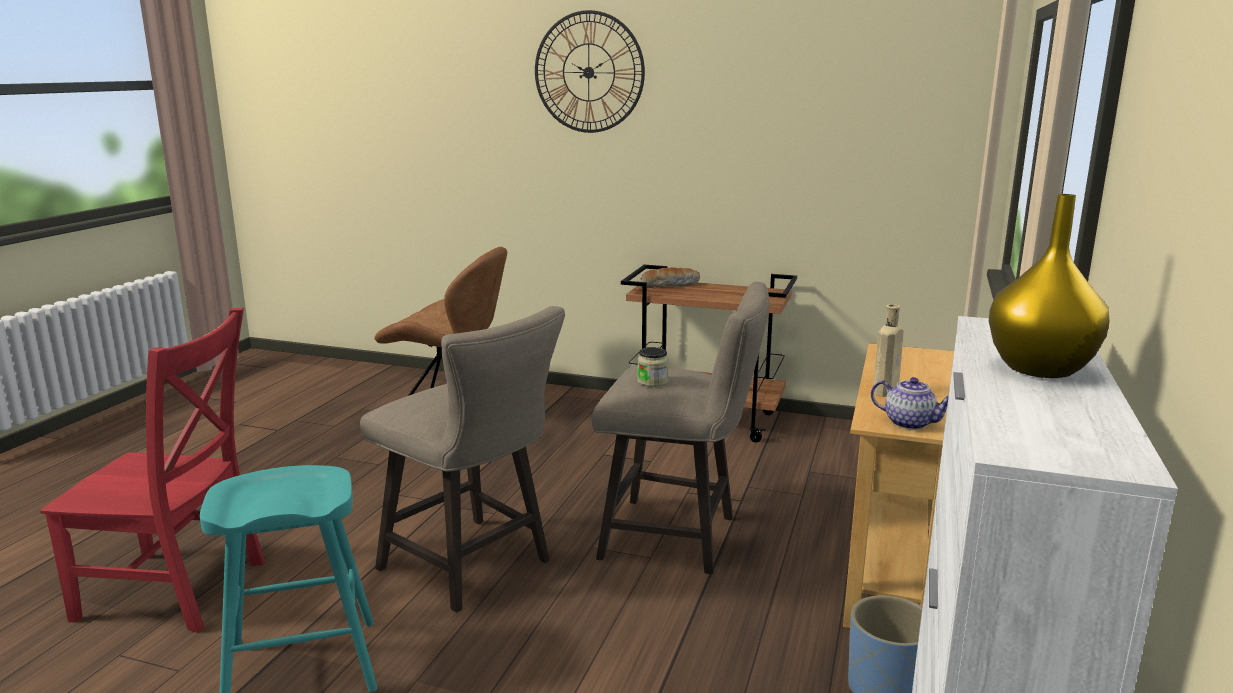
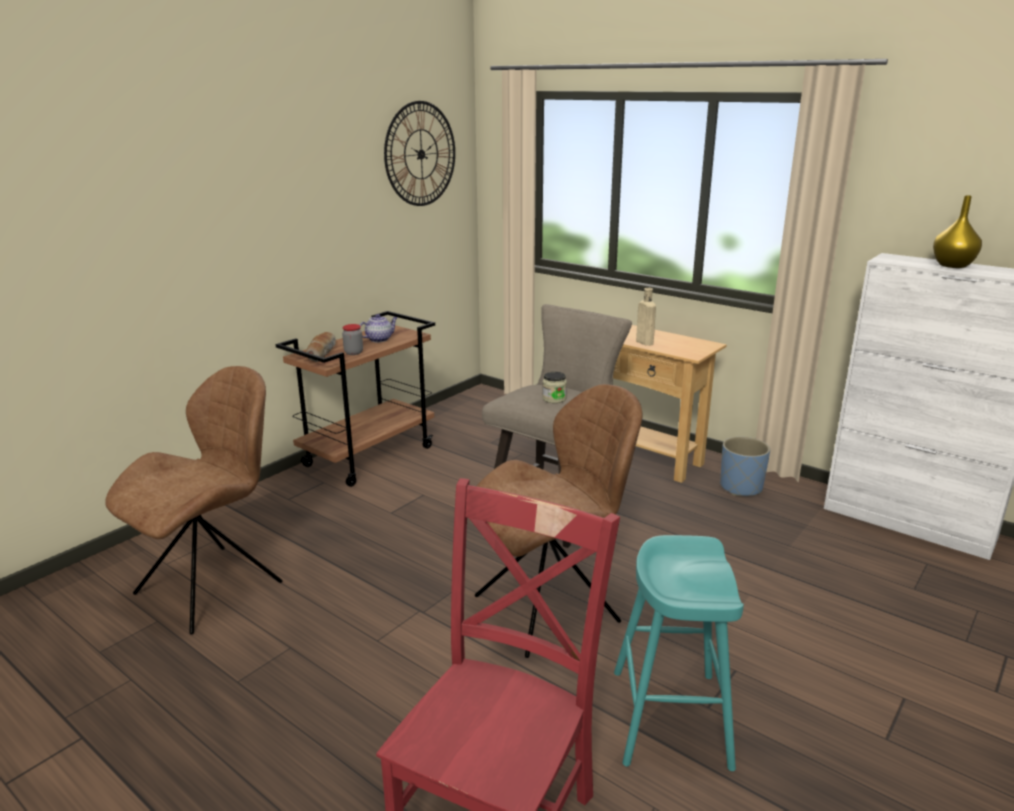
camera: 70 degrees left, 5 degrees up
(474, 568) = (551, 607): beige stool -> brown chair
(588, 72) = (183, 155): wall clock -> wall clock (421, 154)
(683, 293) = (353, 352): none -> jar
(910, 423) = (696, 348): teapot -> teapot (379, 339)

